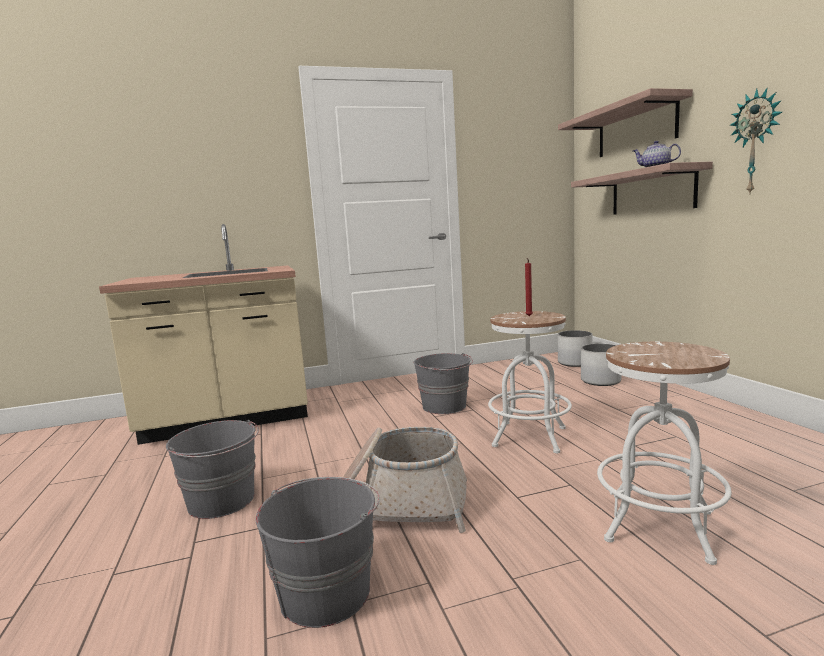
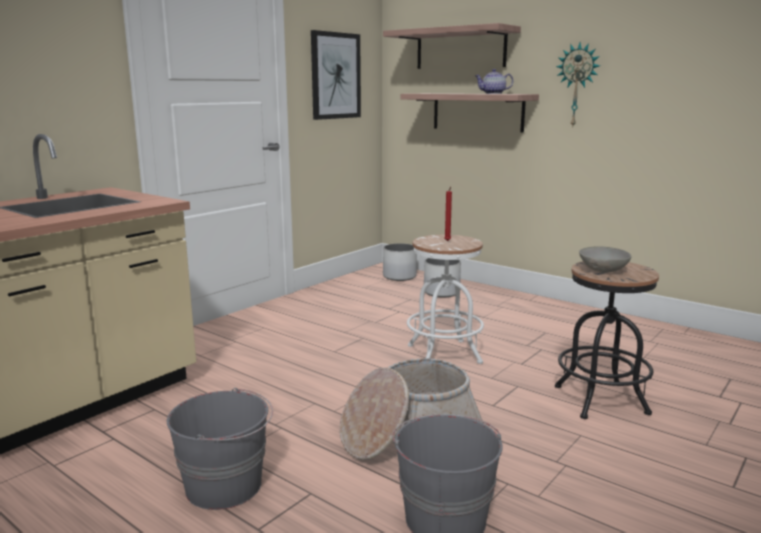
camera: 35 degrees left, 5 degrees up
(445, 406) = (331, 339): grey bucket -> none
(514, 173) = (335, 76): none -> picture
(647, 352) = (604, 270): none -> grey bowl
(659, 526) = (601, 400): white stool -> black stool

